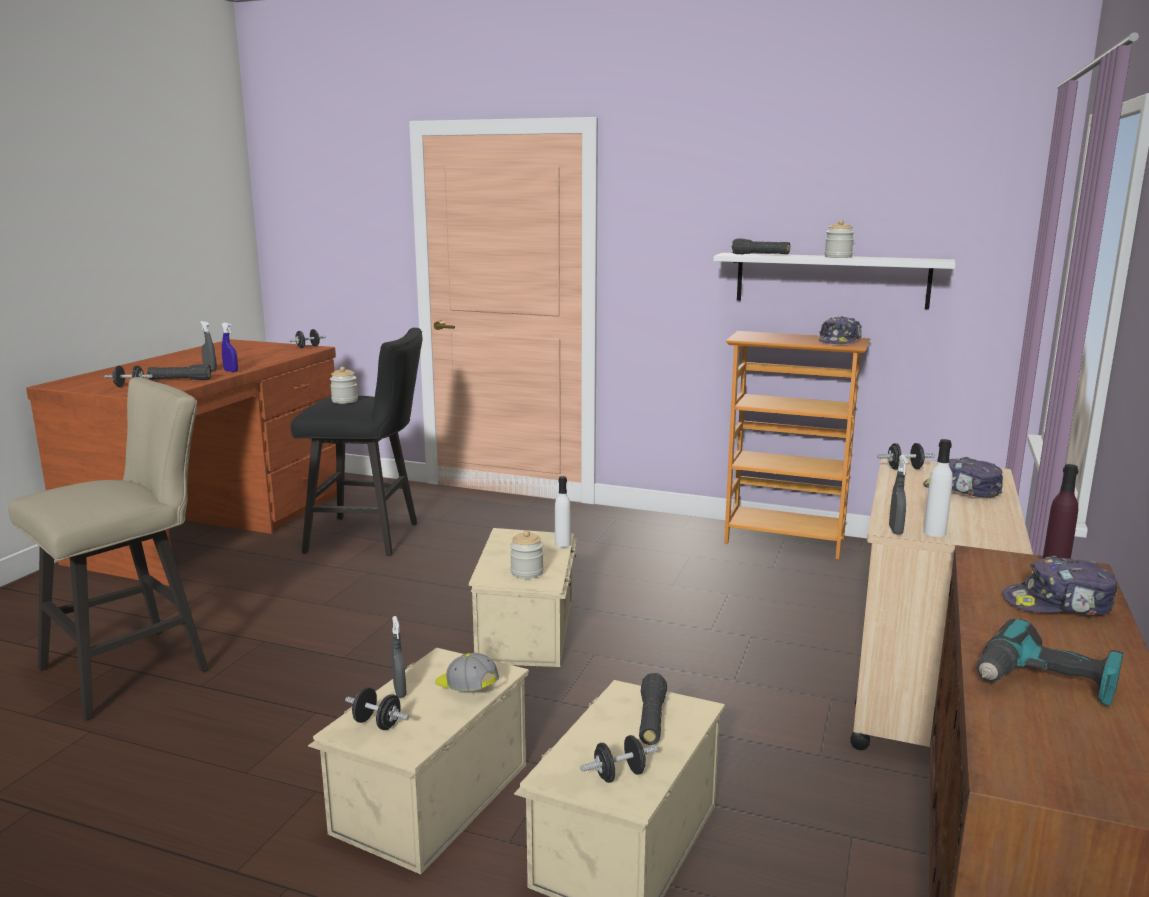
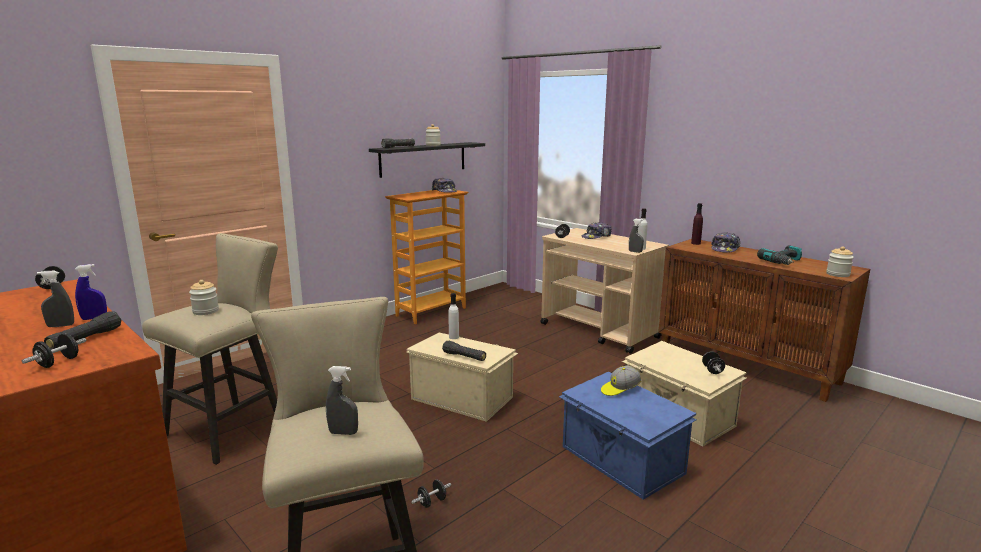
camera: 65 degrees left, 0 degrees up
(371, 537) = (232, 427): black stool -> beige stool
(377, 724) = (647, 418): black dumbbell -> black dumbbell (432, 502)
(400, 691) = (612, 408): grey spray bottle -> grey spray bottle (343, 433)
(429, 798) = (621, 460): beige storage box -> blue storage box
(527, 572) = (486, 352): jar -> jar (838, 274)
(651, 720) = (669, 356): black flashlight -> black flashlight (464, 357)
(831, 280) = (423, 159): white shelf -> black shelf

